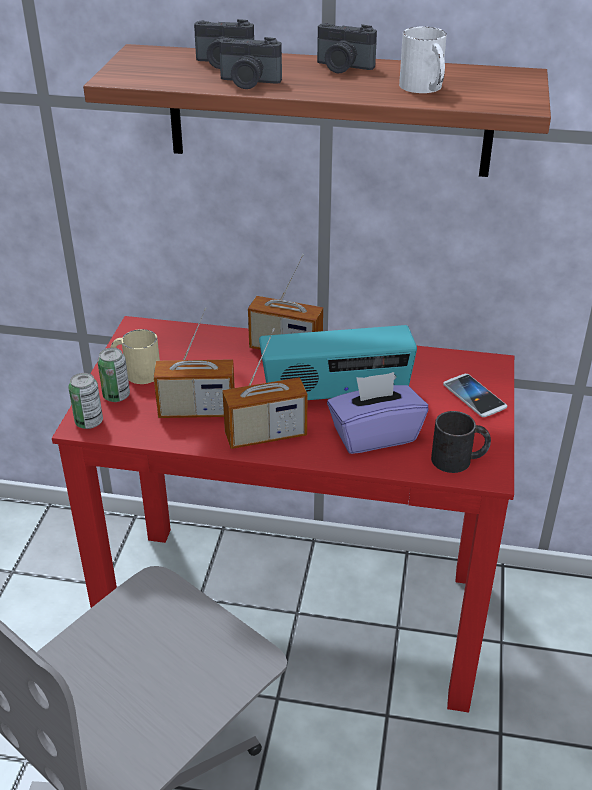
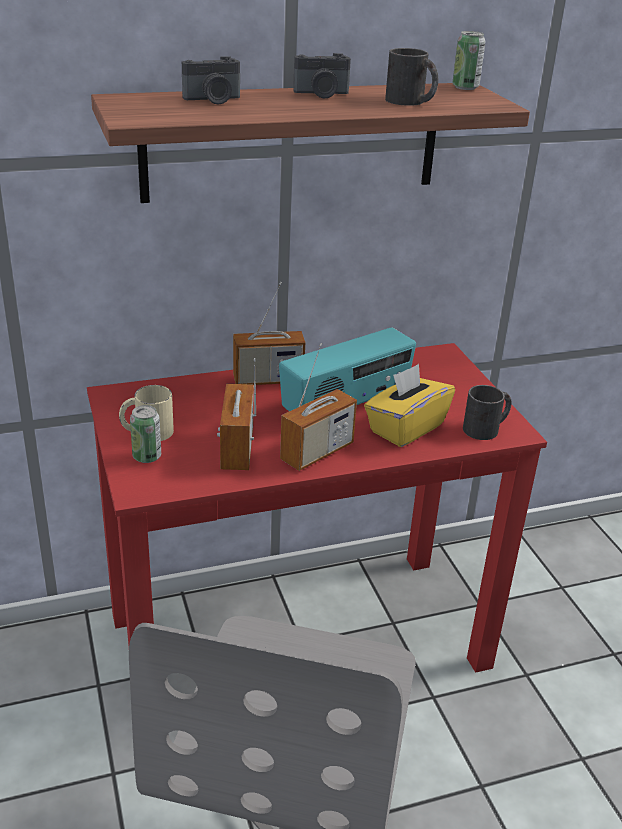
camera: 30 degrees left, 5 degrees down
(89, 422) = (141, 486): can -> can (465, 87)
(197, 411) = (237, 449): radio -> radio turned 120 degrees clockwise
(249, 82) = (262, 111): camera -> none
(374, 435) = (405, 428): purple tissue box -> yellow tissue box
(425, 88) = (411, 102): white mug -> black mug
(474, 396) = (454, 379): phone -> none

